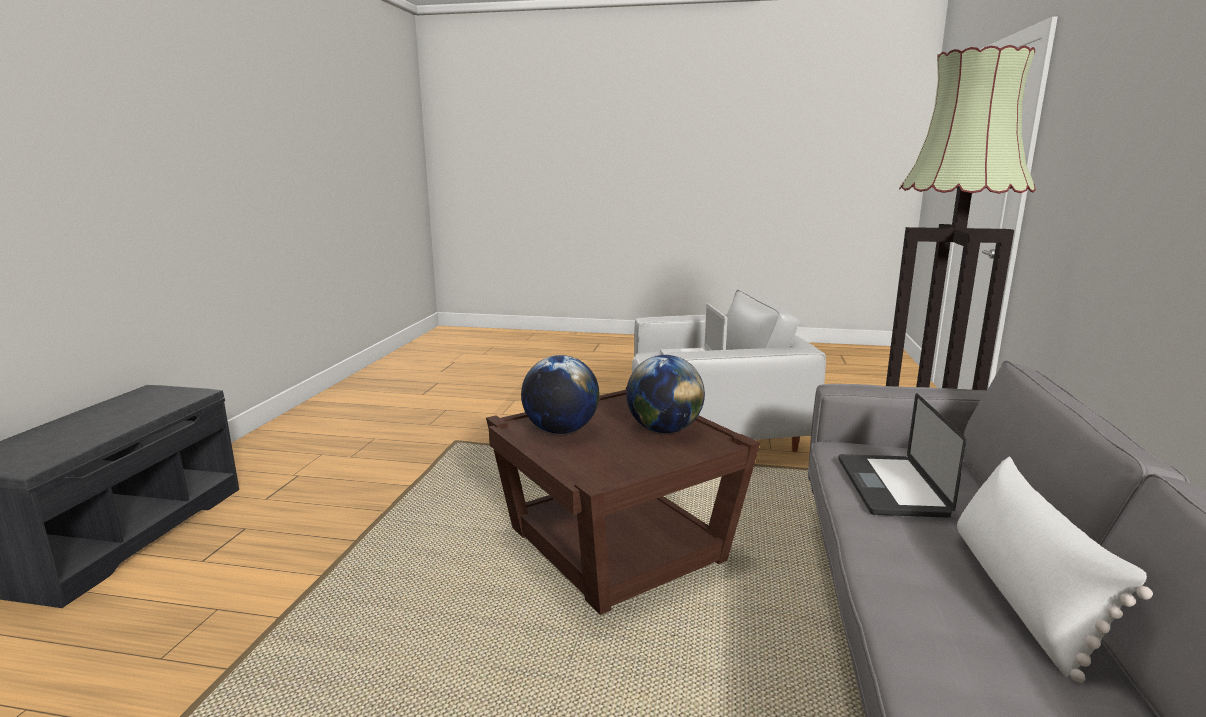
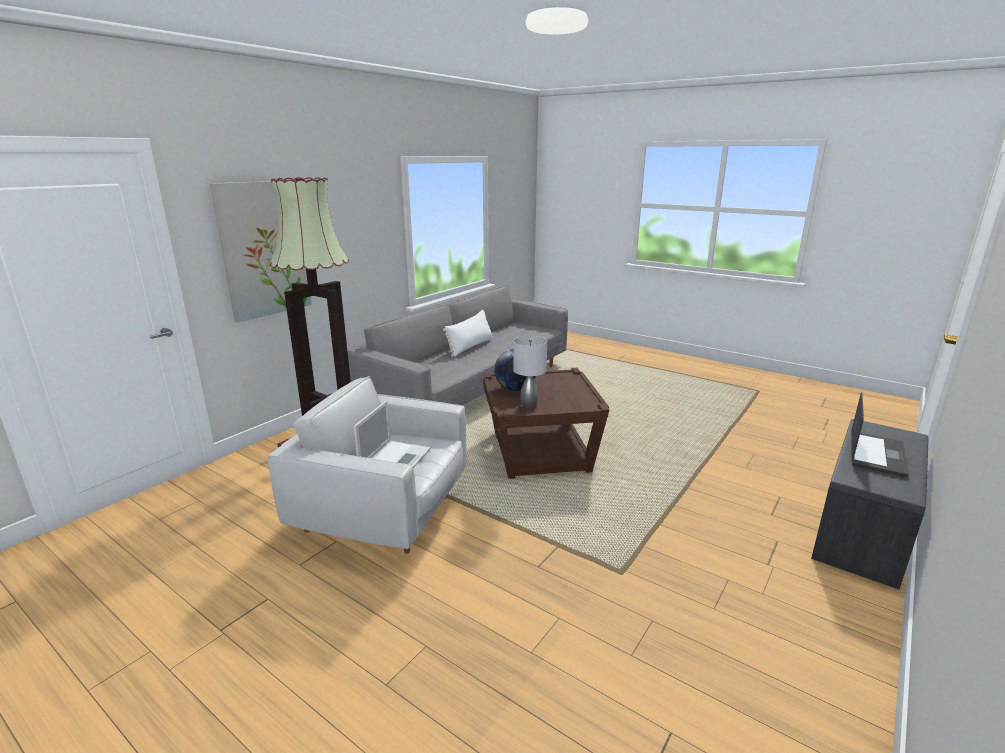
camera: 155 degrees left, 5 degrees up
(561, 430) = (569, 398): globe -> none
(611, 409) = (529, 406): none -> grey table lamp
(891, 487) = (447, 368): laptop -> laptop (876, 454)
(1087, 178) = (264, 249): none -> picture

